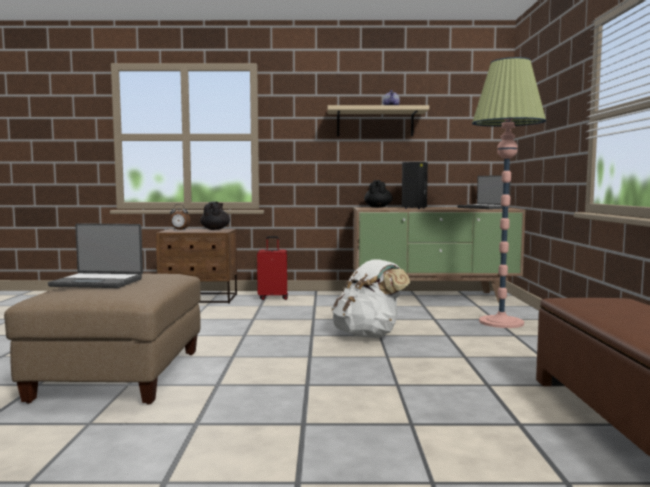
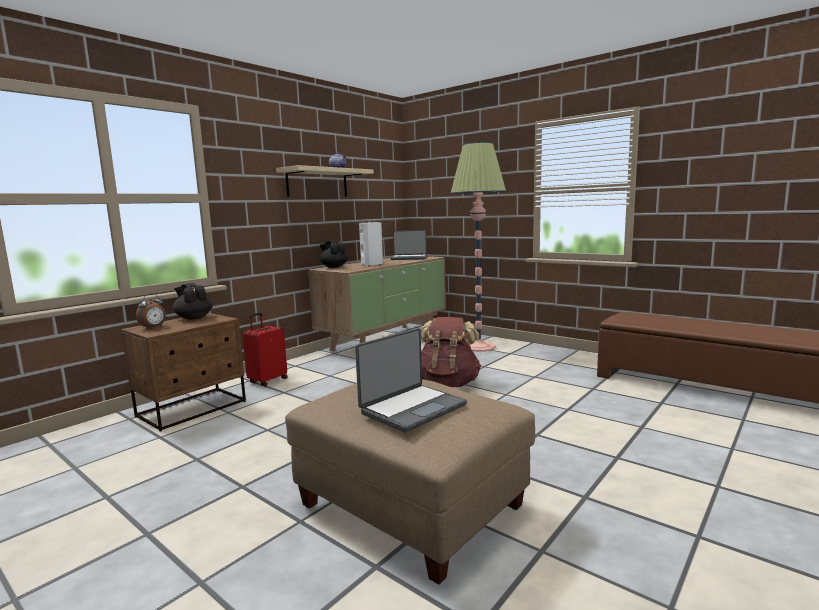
camera: 50 degrees left, 5 degrees up
(368, 335) = (447, 384): white backpack -> brown backpack
(414, 208) = (372, 264): black speaker -> white speaker

